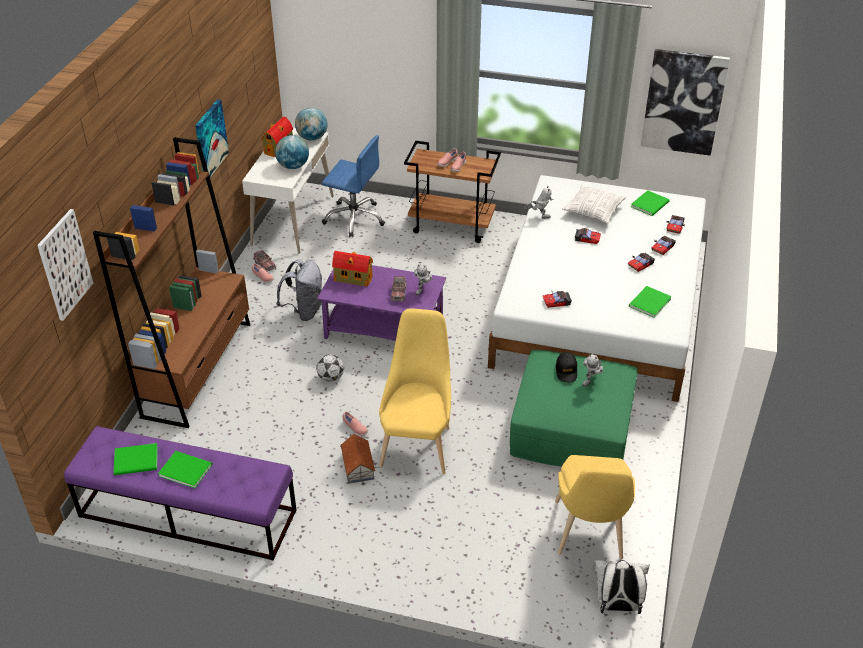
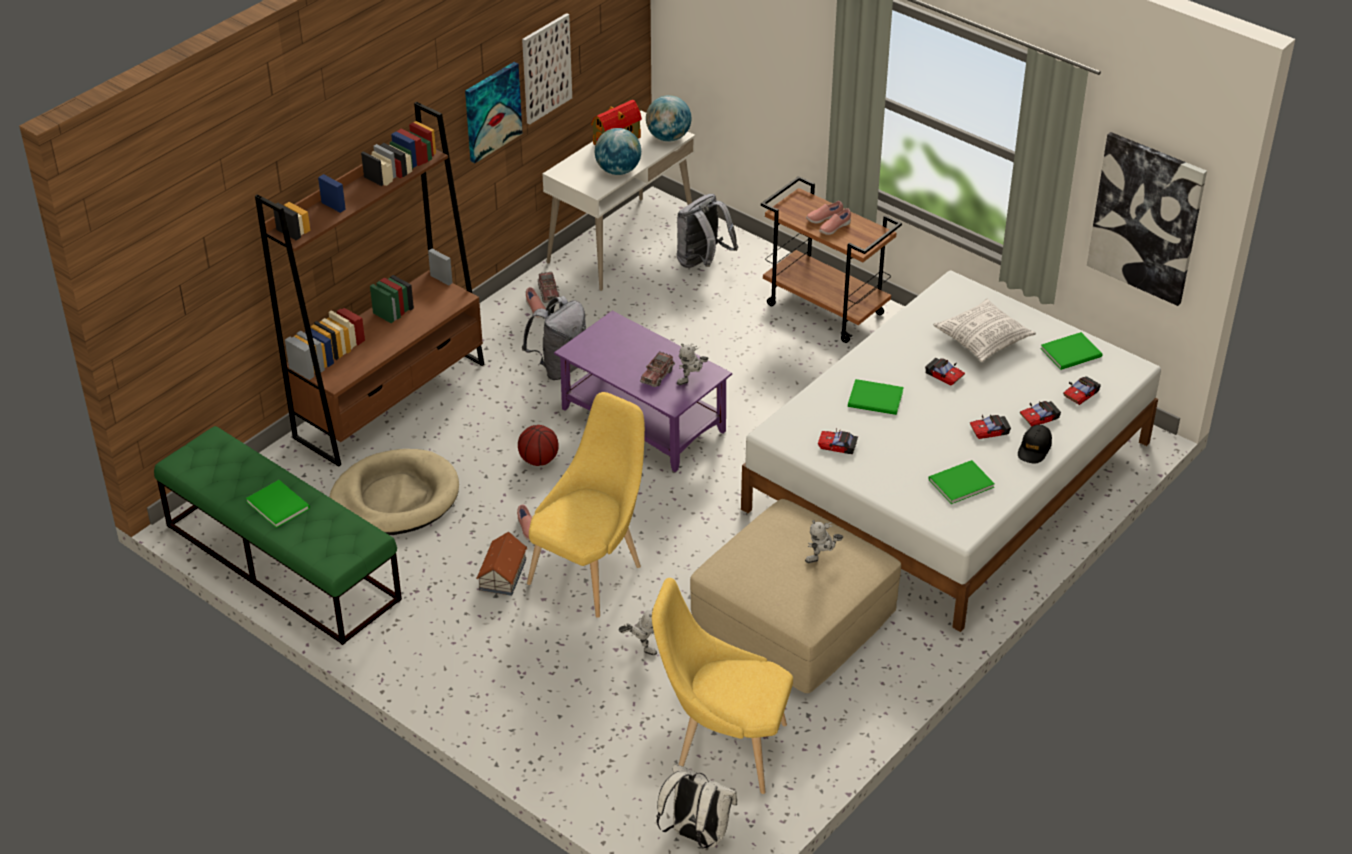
camera: 25 degrees right, 0 degrees up
(65, 264) = (209, 225): picture -> picture (546, 68)
(137, 461) = (234, 478): green book -> green book (876, 400)
(187, 513) = (281, 561): purple bench -> green bench
(244, 437) = (395, 498): none -> beige dog bed
(331, 377) = (538, 460): football -> basketball
(352, 278) = (613, 340): toy house -> none
(354, 218) = (702, 263): blue office chair -> grey backpack
(539, 216) = (901, 326): toy robot -> toy robot (642, 647)
(566, 371) = (799, 537): black cap -> black cap (1034, 449)
(571, 428) = (794, 617): green ottoman -> beige ottoman
(589, 535) = (723, 747): yellow chair -> yellow chair turned 75 degrees clockwise

